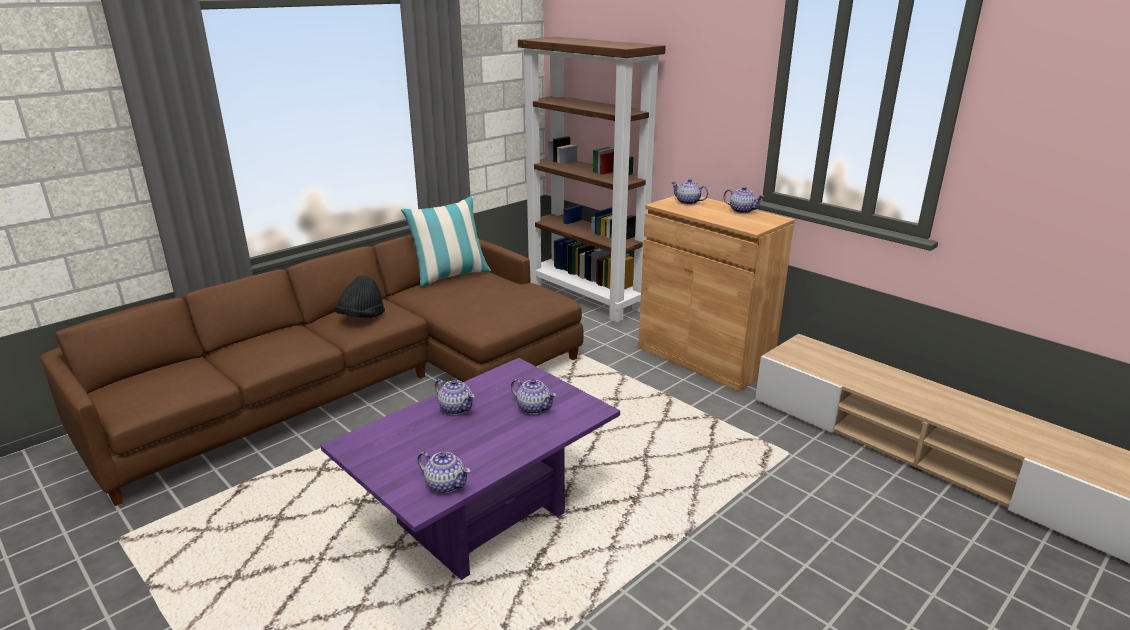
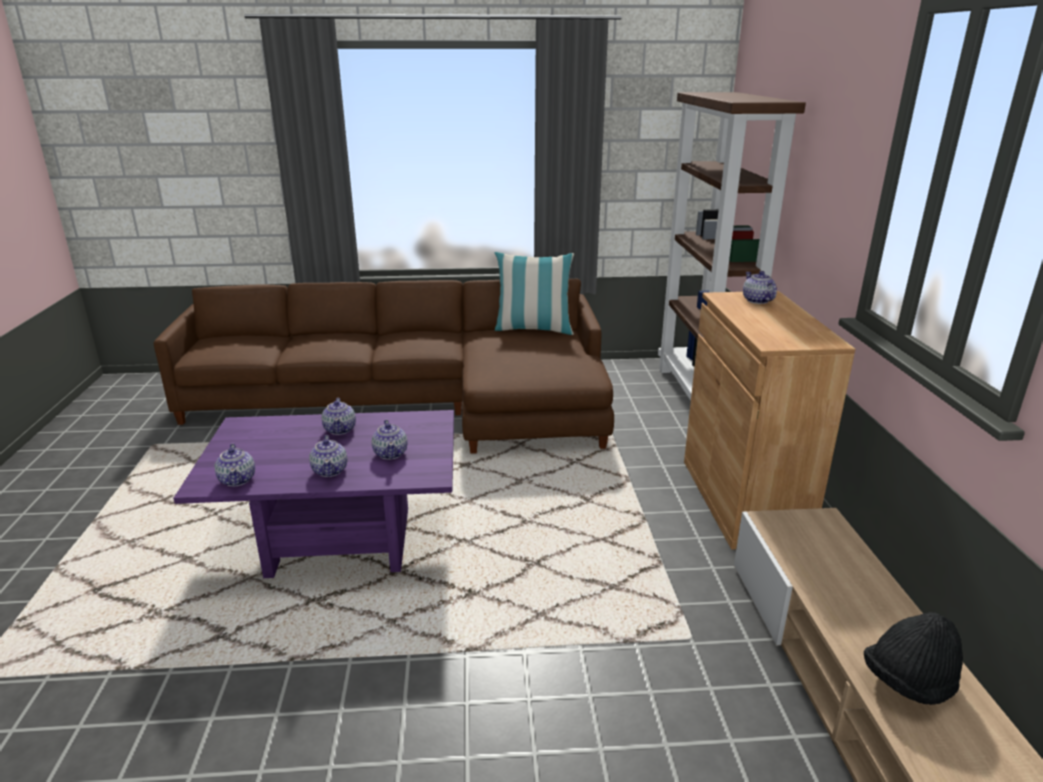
camera: 40 degrees right, 0 degrees up
(361, 317) = (412, 341): black hat -> black hat (908, 683)
(741, 210) = (804, 323): teapot -> teapot (330, 470)

